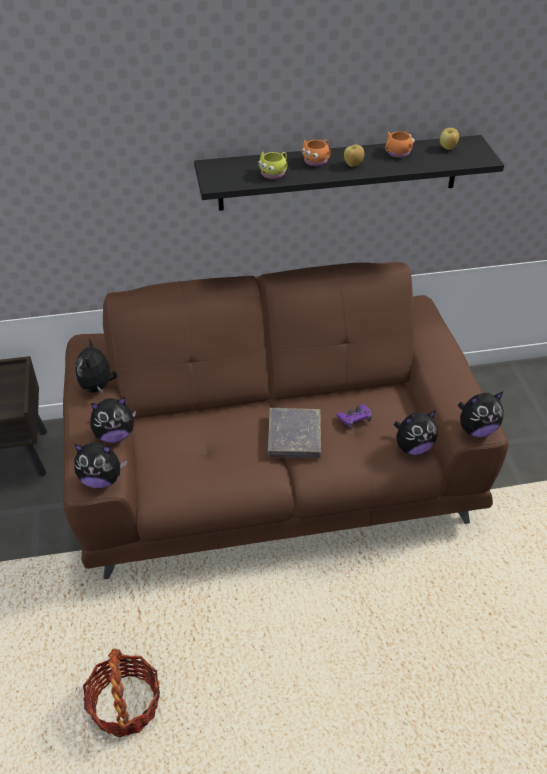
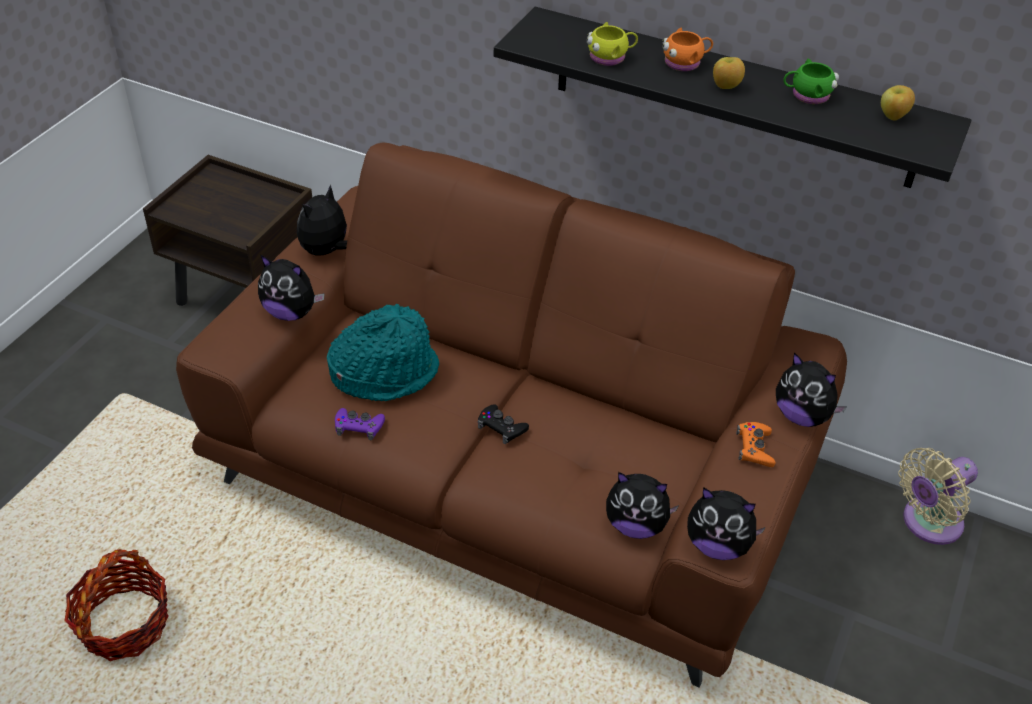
camera: 35 degrees right, 0 degrees up
(101, 479) = (229, 351): plush toy -> plush toy (802, 415)
(195, 442) = (384, 372): none -> turquoise hat
(294, 436) = (501, 427): grey book -> black game controller
(354, 418) = (597, 448): purple game controller -> purple game controller (359, 427)
(396, 153) = (807, 95): orange mug -> green mug
(444, 371) = (754, 448): none -> orange game controller
(493, 378) = (927, 523): none -> beige fan

